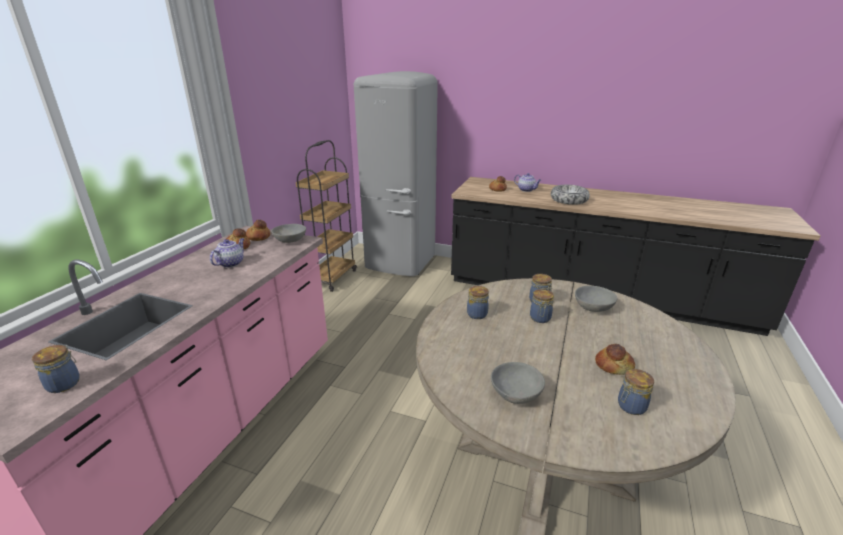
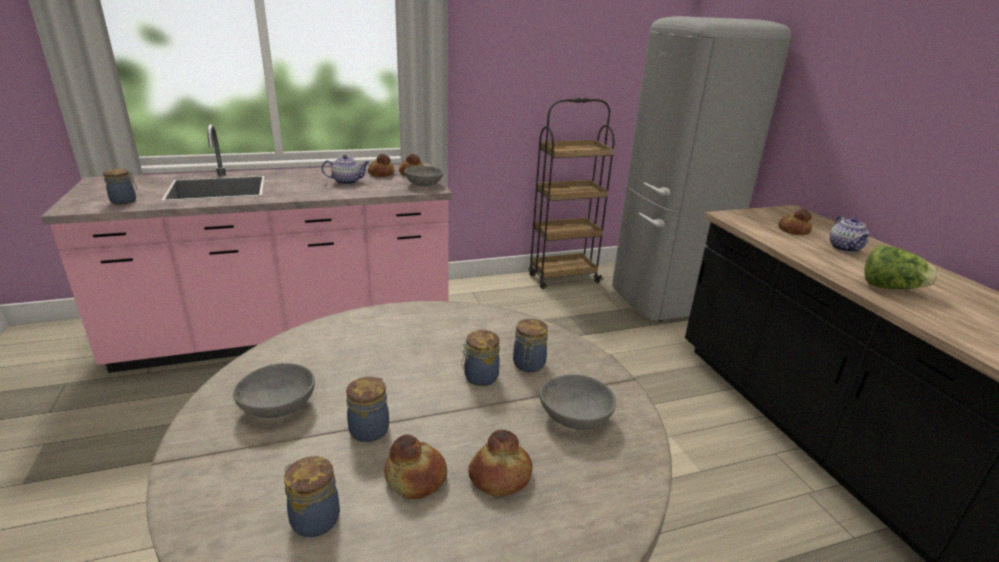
camera: 50 degrees right, 0 degrees up
(476, 314) = (436, 329): jar -> jar (370, 429)
(568, 200) = (890, 287): bowl -> lettuce
(626, 342) = (500, 476): none -> bread

